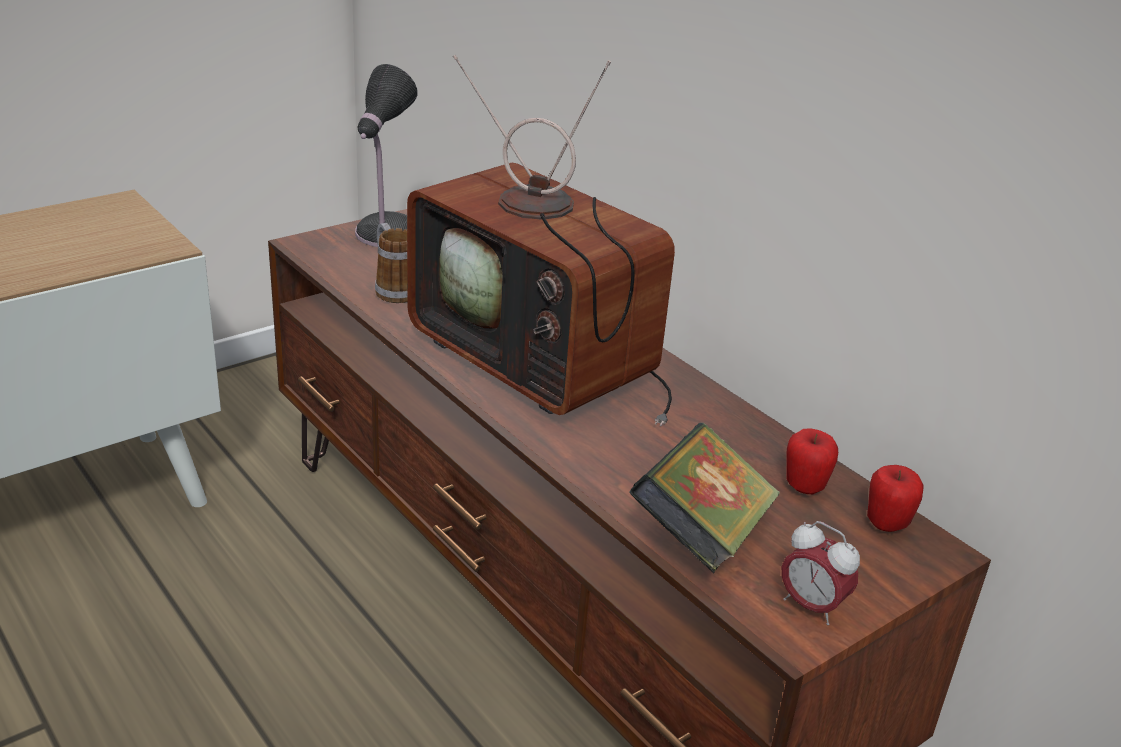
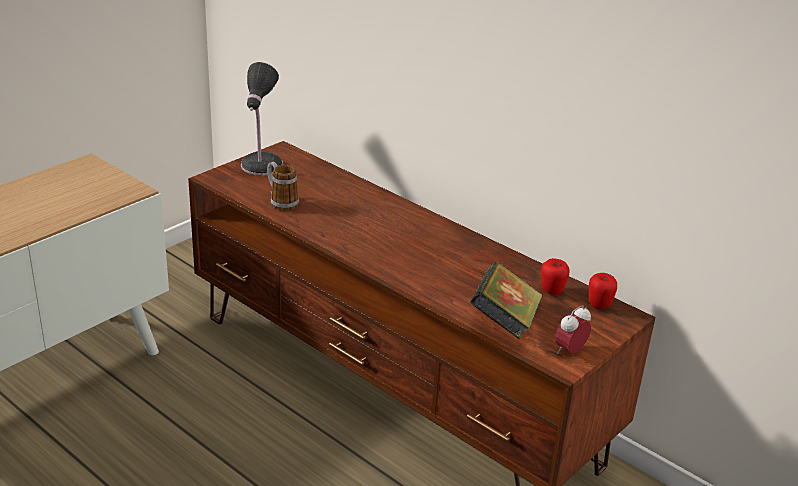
camera: 10 degrees left, 0 degrees up
(542, 362) = (386, 237): television -> none
(811, 606) = (570, 351): alarm clock -> alarm clock turned 105 degrees clockwise

